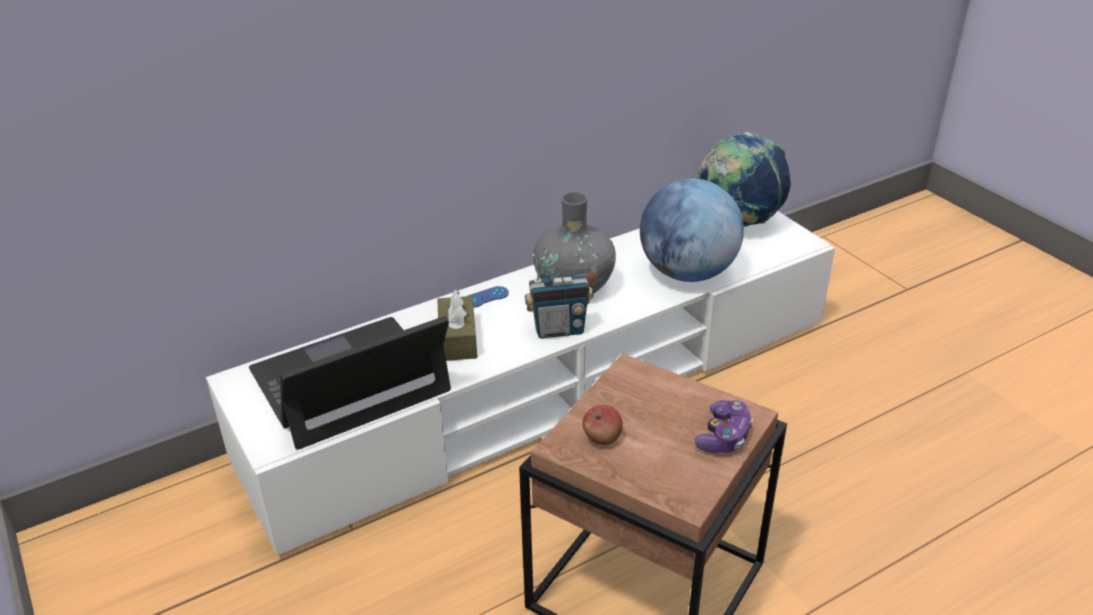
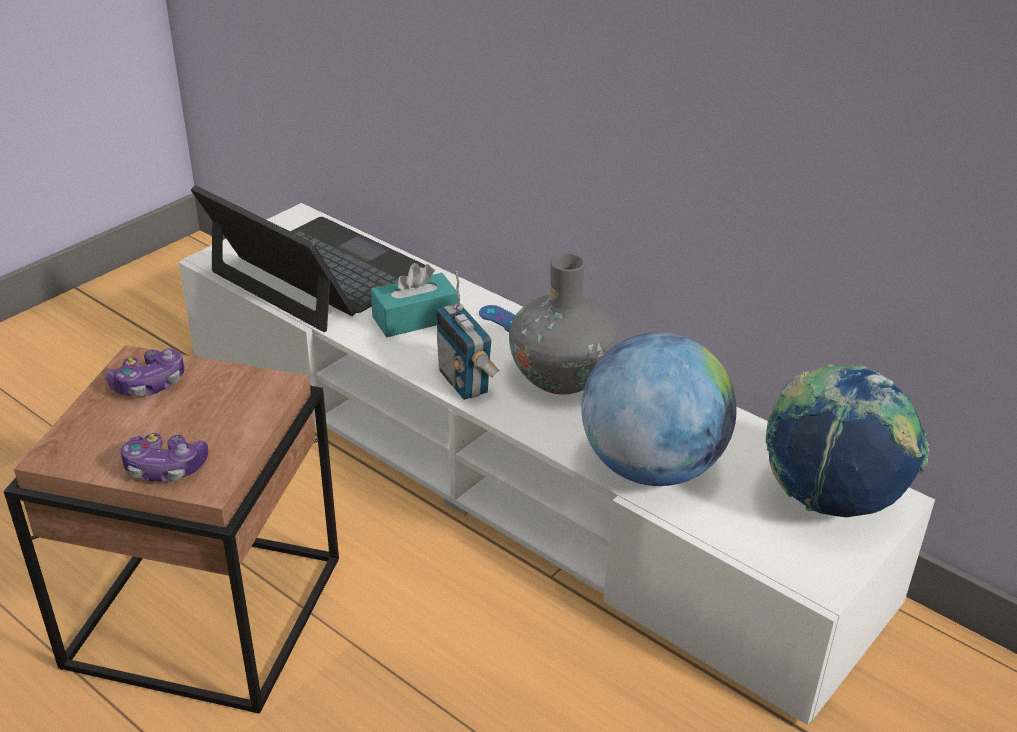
camera: 70 degrees right, 0 degrees up
(458, 339) = (415, 318): brown tissue box -> turquoise tissue box
(602, 438) = (150, 384): apple -> game controller

